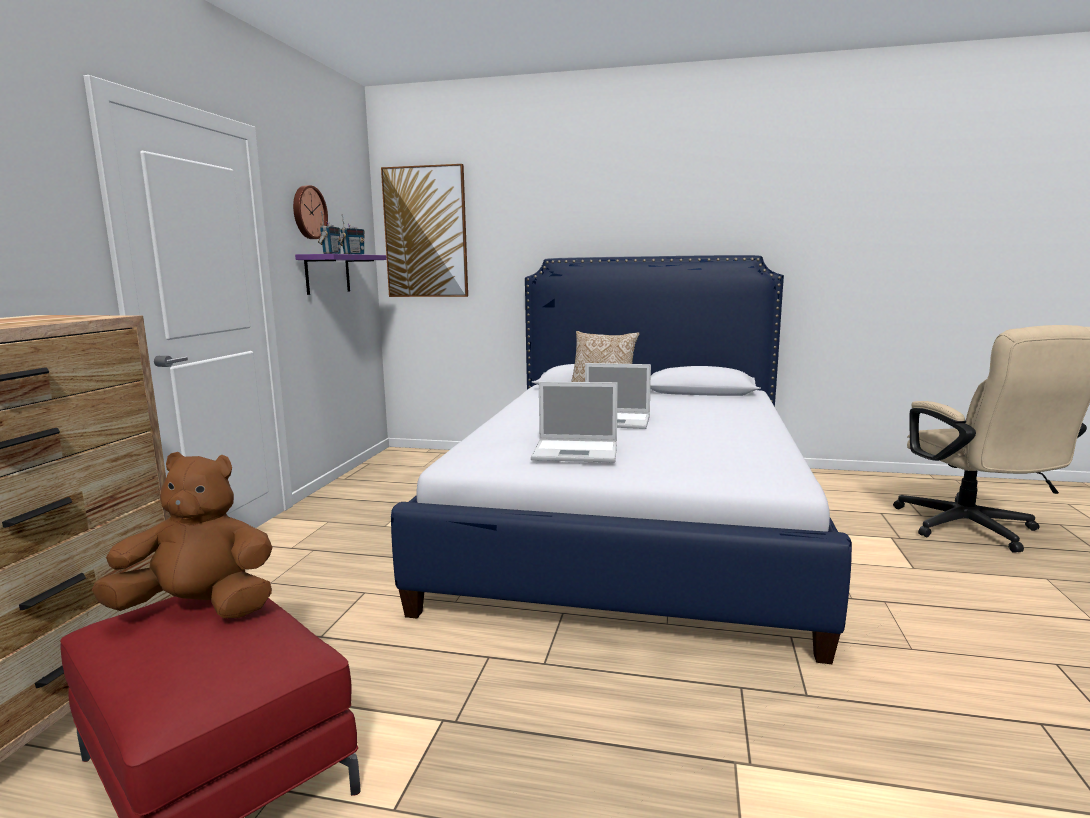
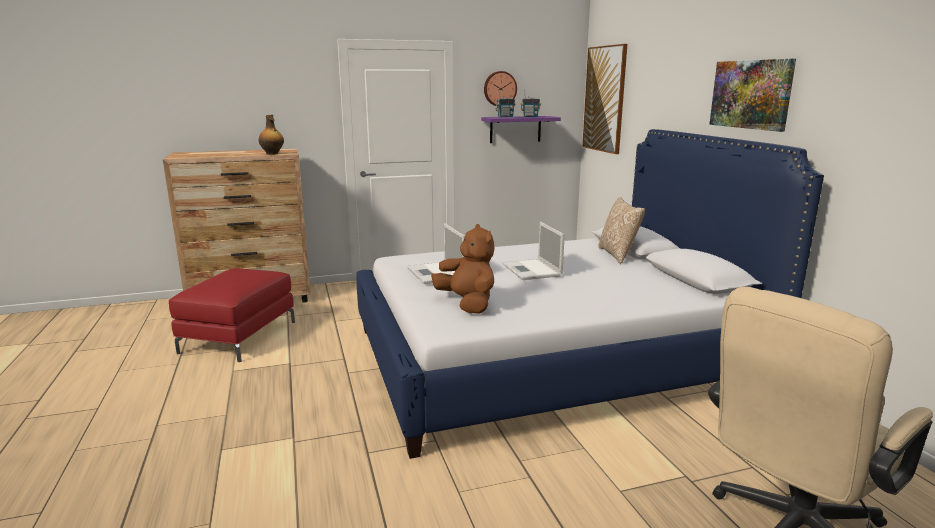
camera: 60 degrees right, 5 degrees up
(73, 319) = (272, 154): none -> bottle
(200, 608) = (247, 274): brown plush toy -> brown plush toy (467, 304)
(675, 214) = (751, 94): none -> picture

